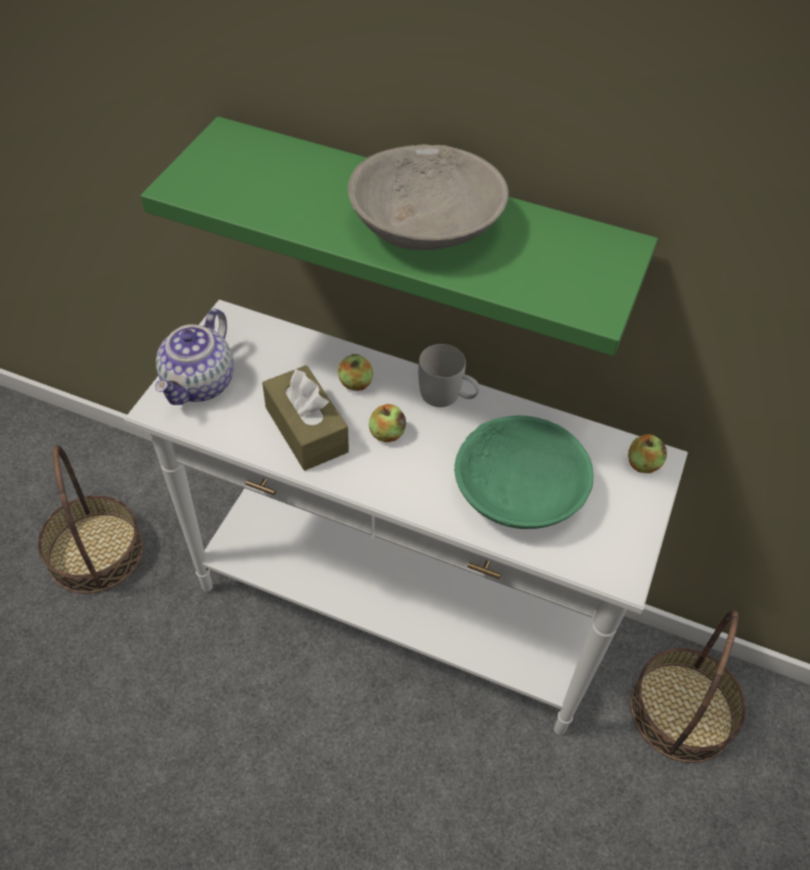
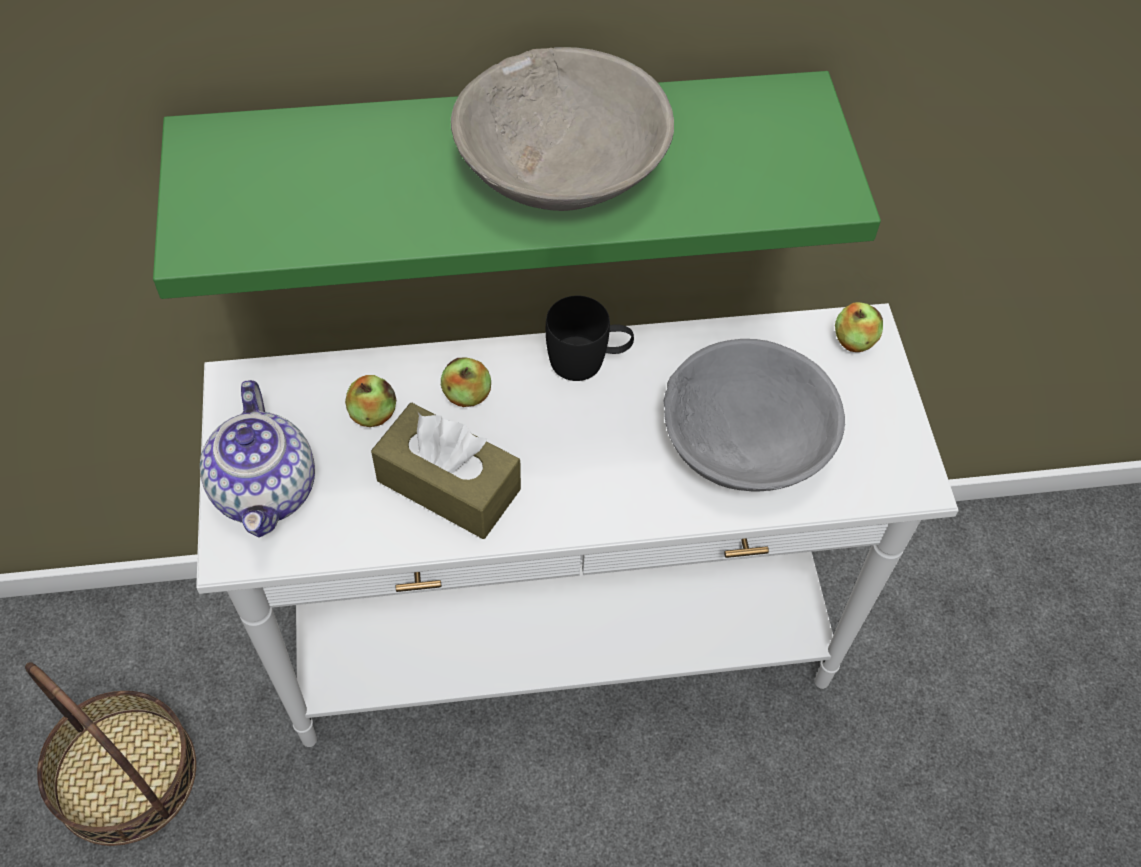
camera: 30 degrees left, 5 degrees up
(387, 434) = (550, 442): apple -> apple (373, 414)
(447, 396) = (588, 360): white mug -> black mug
(518, 491) = (746, 440): green bowl -> grey bowl
(682, 711) = (930, 591): basket -> none

